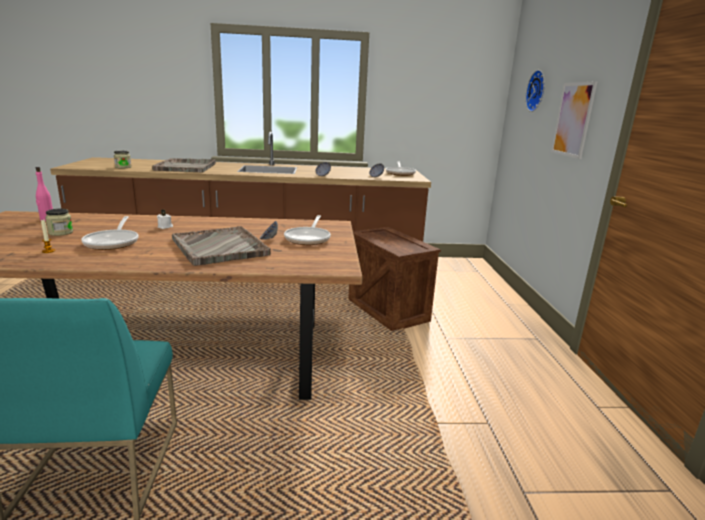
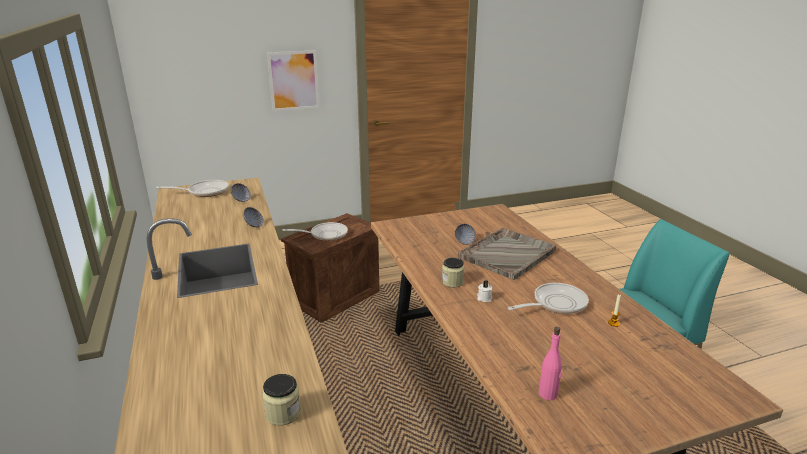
camera: 105 degrees left, 5 degrees up
(61, 233) = (571, 349): jar -> jar (452, 282)
(186, 167) = (233, 343): grey tray -> none
(308, 238) = (446, 228): frying pan -> frying pan (325, 235)
(538, 91) = (212, 61): wall clock -> none

